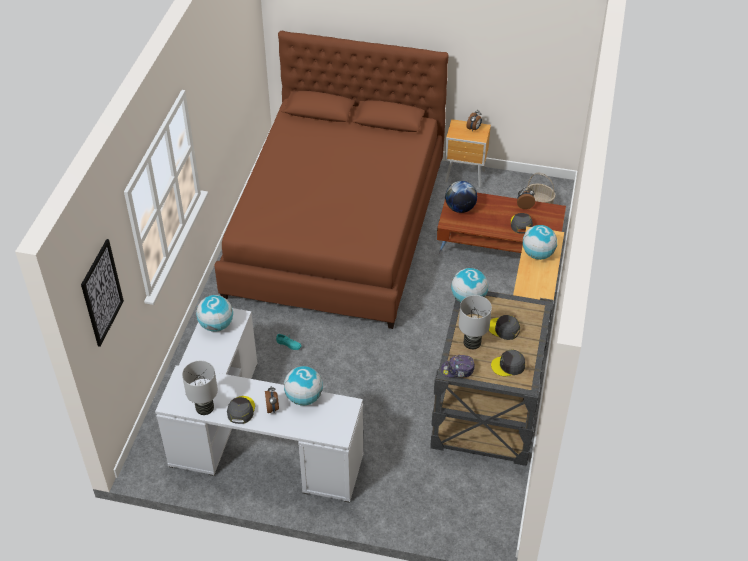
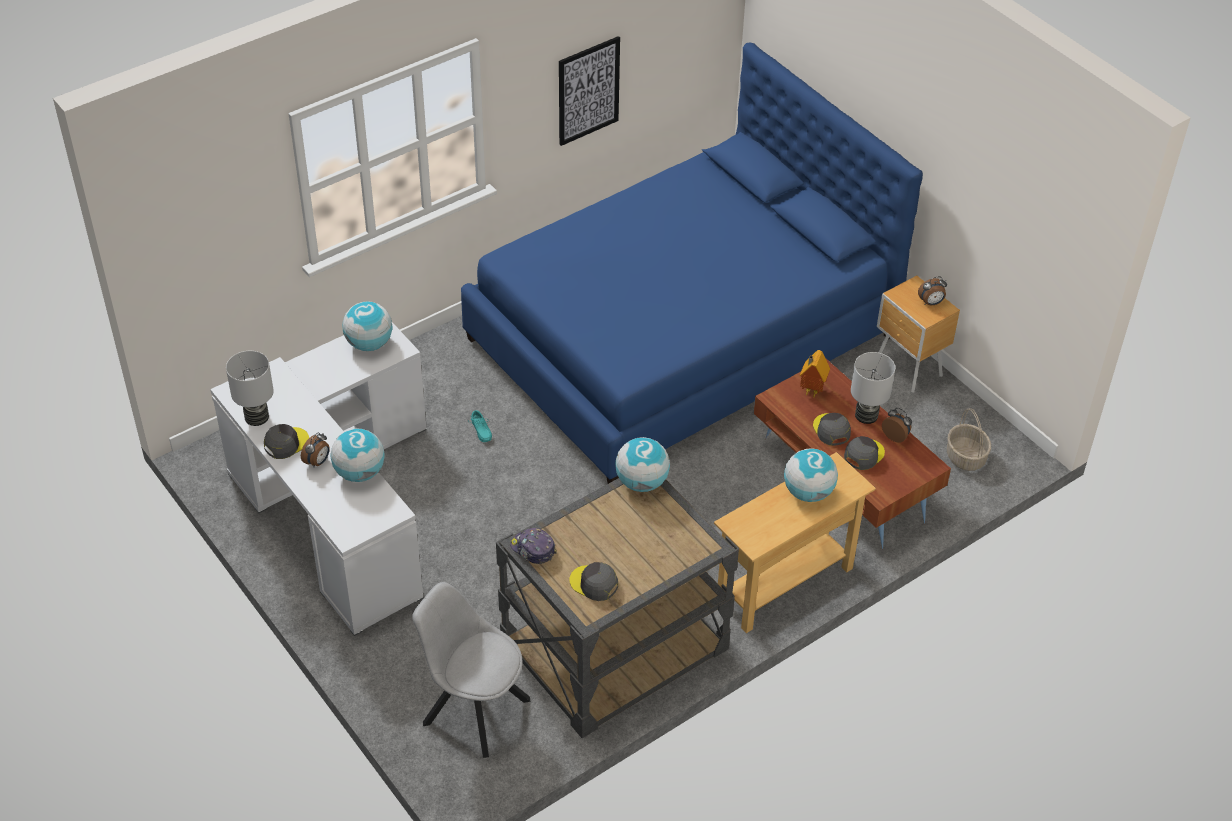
camera: 40 degrees right, 0 degrees up
(102, 293) = (197, 214): picture -> picture (588, 90)
(337, 228) = (682, 337): brown bed -> blue bed
(458, 493) = (474, 710): none -> grey chair
(460, 208) = (811, 390): globe -> toy house
(472, 342) = (585, 532): grey table lamp -> grey table lamp (866, 415)
(503, 329) = (639, 541): grey cap -> grey cap (831, 430)

